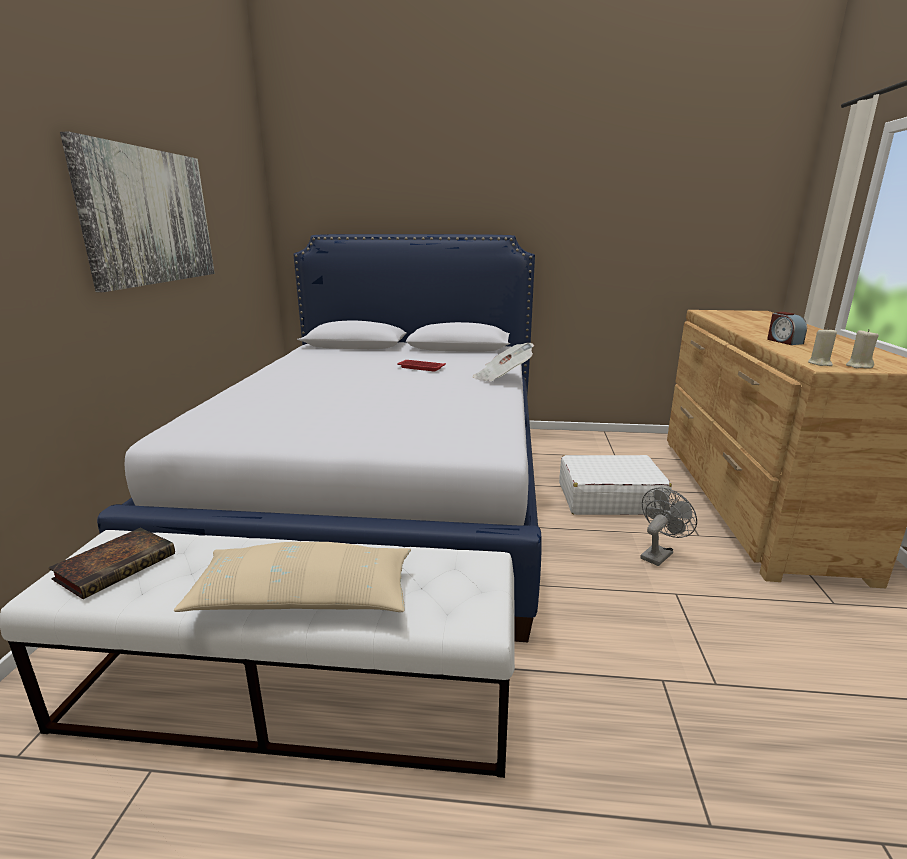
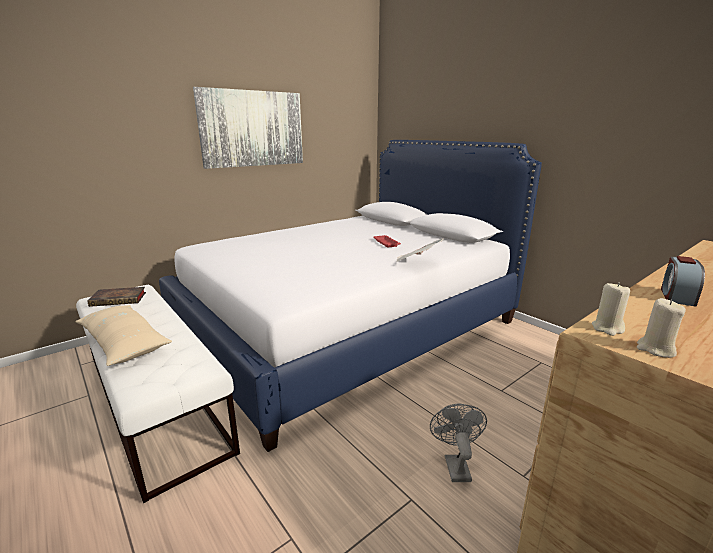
camera: 45 degrees right, 0 degrees up
(609, 498) = (494, 402): white suitcase -> none
(658, 554) = (455, 464): grey fan -> grey fan turned 90 degrees counterclockwise

